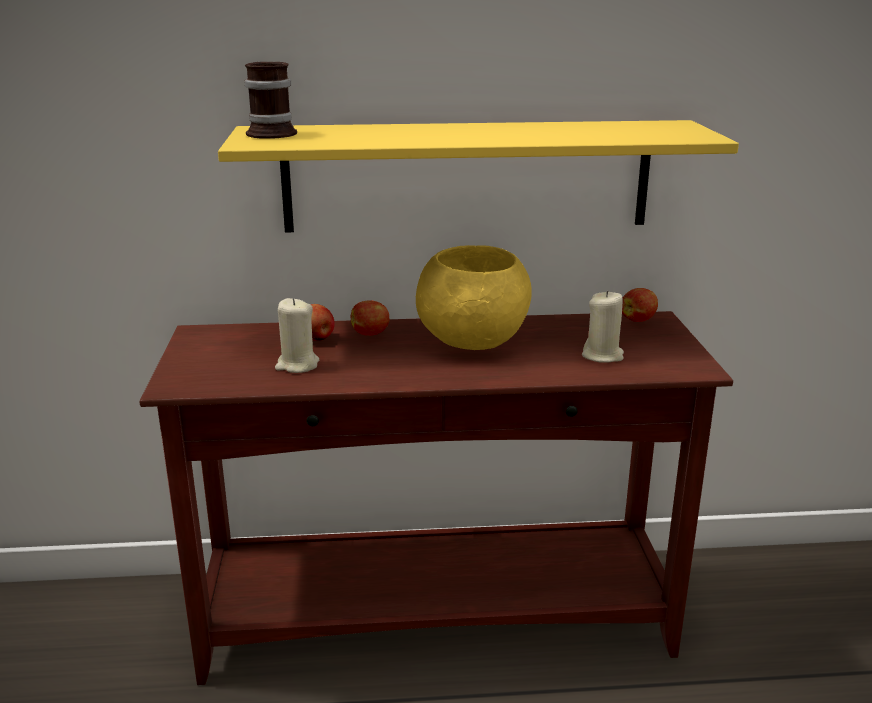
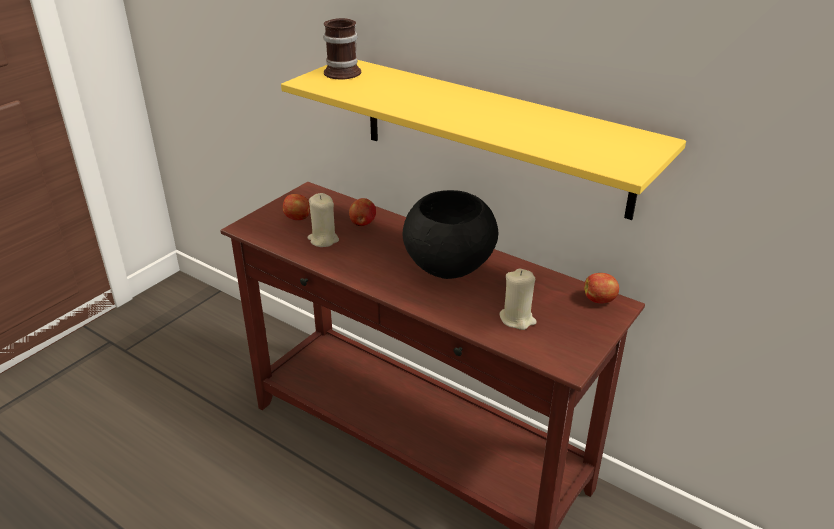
camera: 40 degrees right, 10 degrees up
(370, 334) = (398, 232): apple -> apple (298, 218)
(472, 342) = (449, 267): yellow bowl -> black bowl

